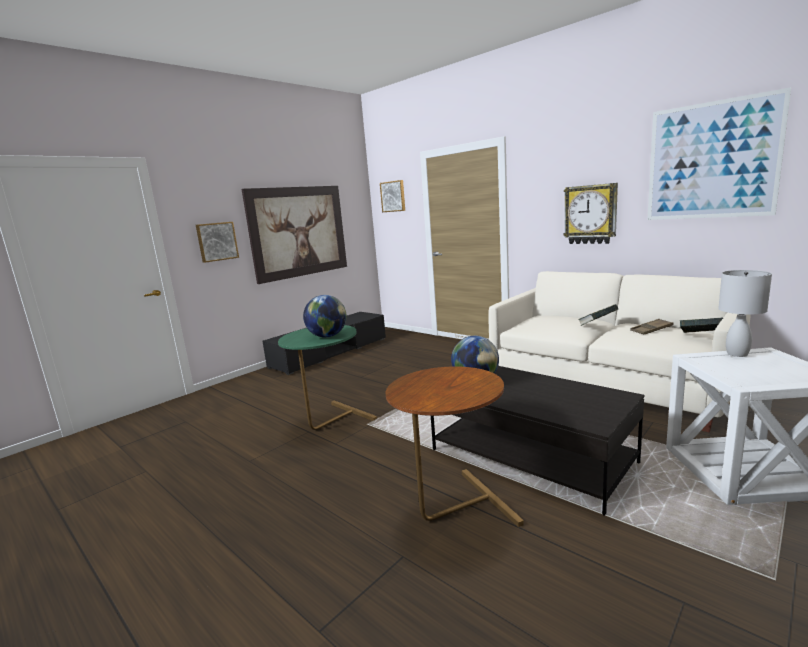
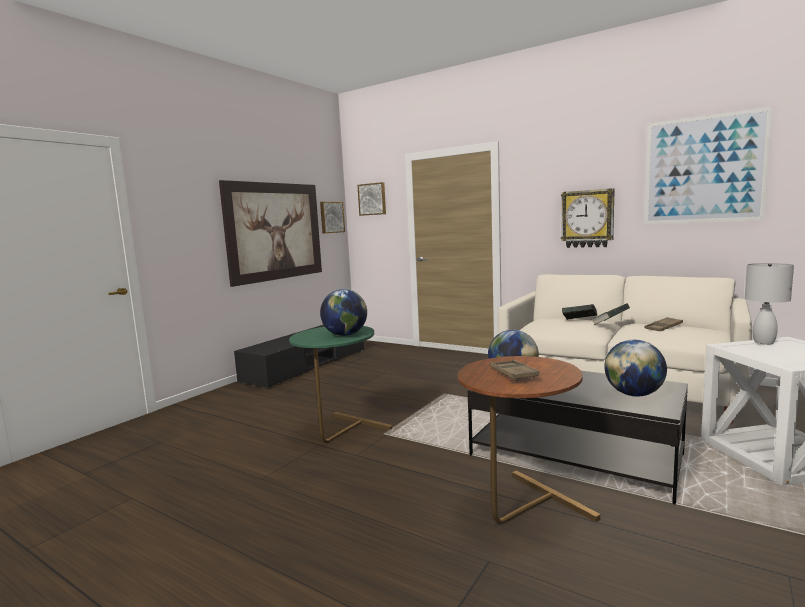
camera: 10 degrees left, 5 degrees down
(217, 241) = (190, 236): picture -> picture (331, 217)
(438, 388) = (513, 374): none -> brown tray
(580, 405) = (634, 394): none -> globe
(701, 336) = (713, 332): book -> book (579, 321)

